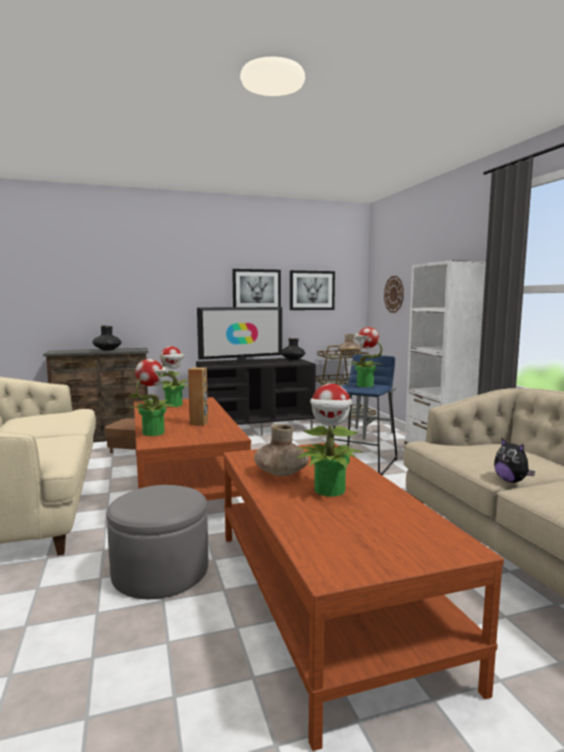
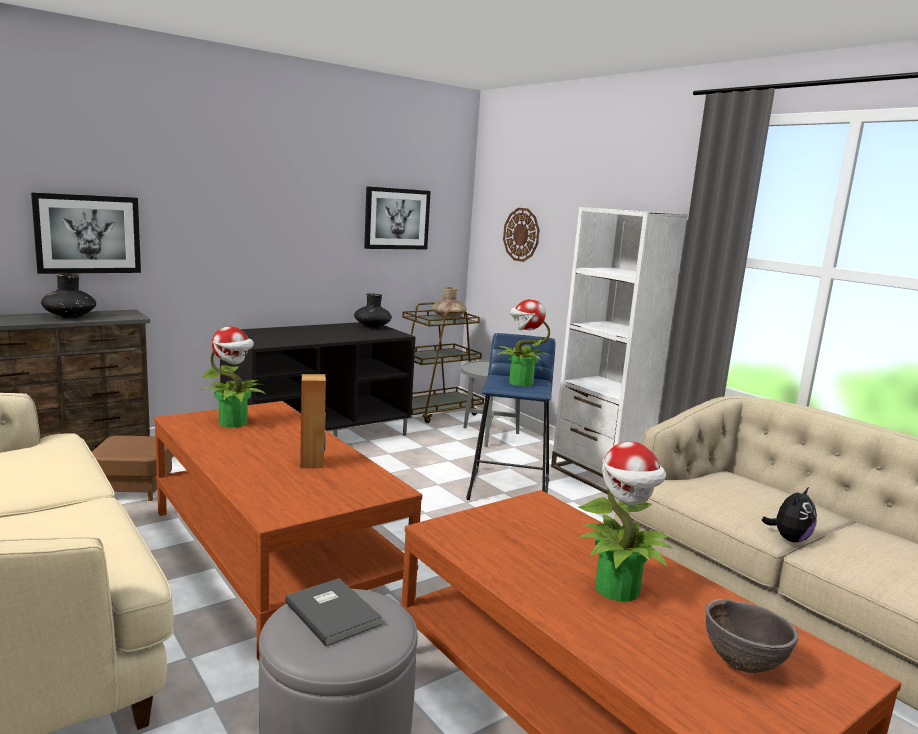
camera: 20 degrees left, 5 degrees up
(153, 432) = (255, 490): potted plant -> none
(157, 493) = (333, 612): none -> grey book
(241, 363) = (301, 335): television -> none
(256, 289) = (316, 215): picture -> picture (88, 234)
(281, 472) = (525, 561): brown vase -> none
(378, 534) = (743, 665): none -> brown bowl
(511, 481) = (789, 539): plush toy -> plush toy turned 90 degrees counterclockwise

